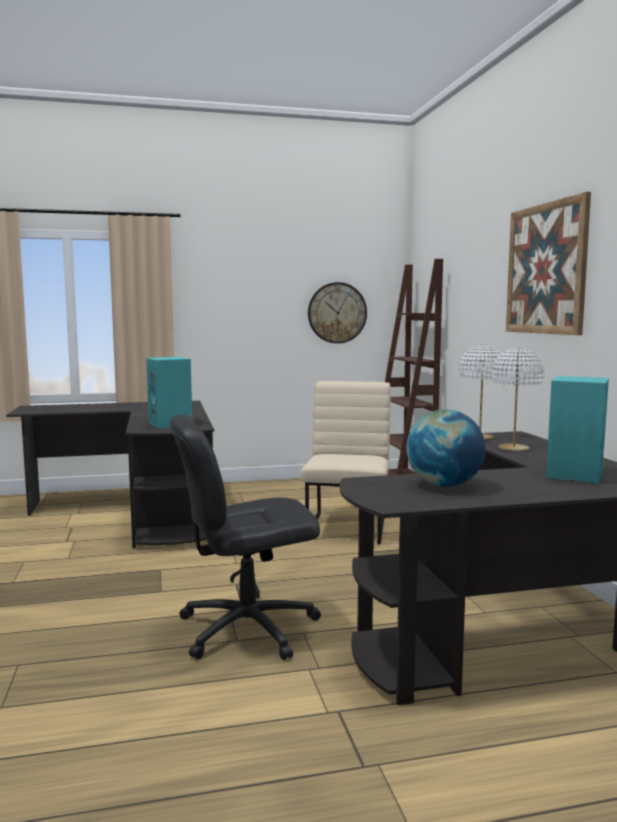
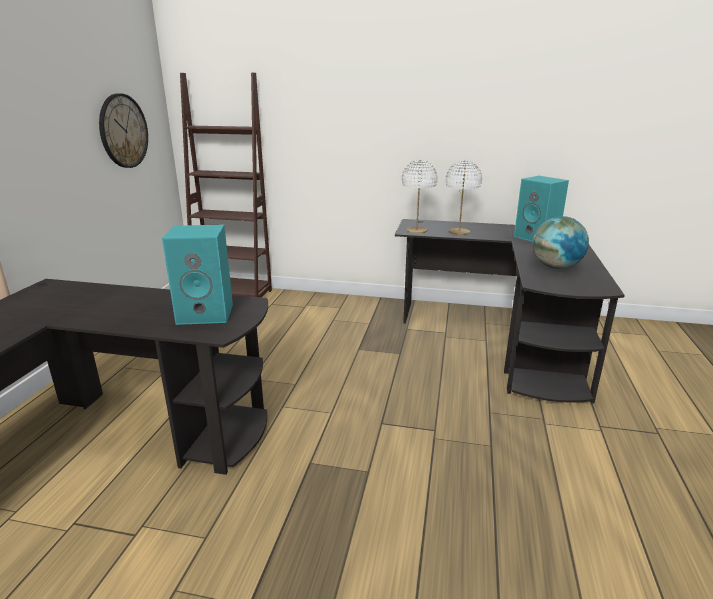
camera: 65 degrees left, 15 degrees up
(247, 628) = (471, 436): black office chair -> none
(348, 526) = (296, 340): beige chair -> none
(546, 269) = (418, 95): picture -> none

